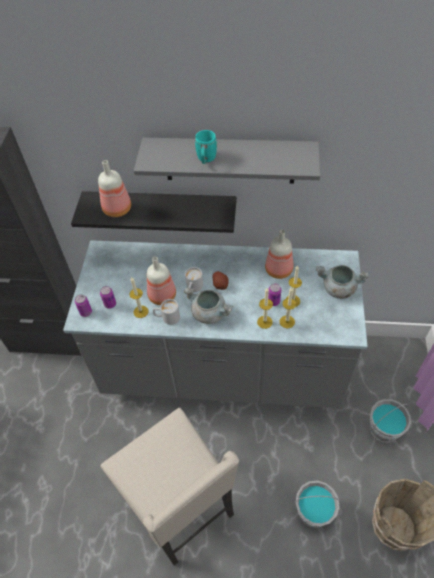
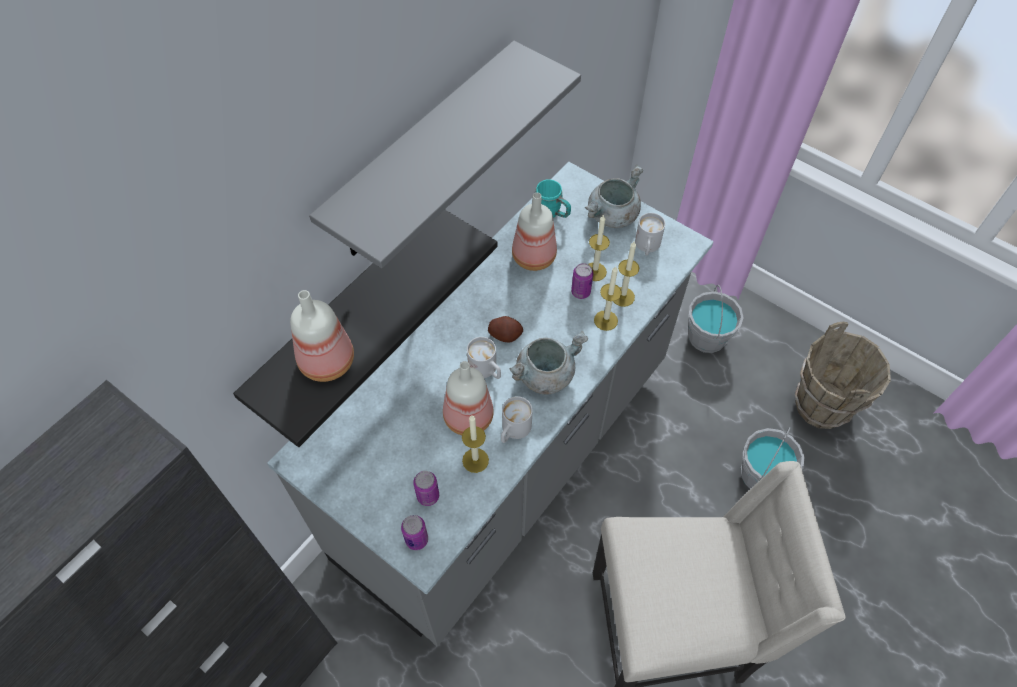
camera: 60 degrees left, 5 degrees up
(206, 160) = (440, 167): turquoise mug -> turquoise mug (552, 213)
(331, 315) = (647, 247): none -> white mug

